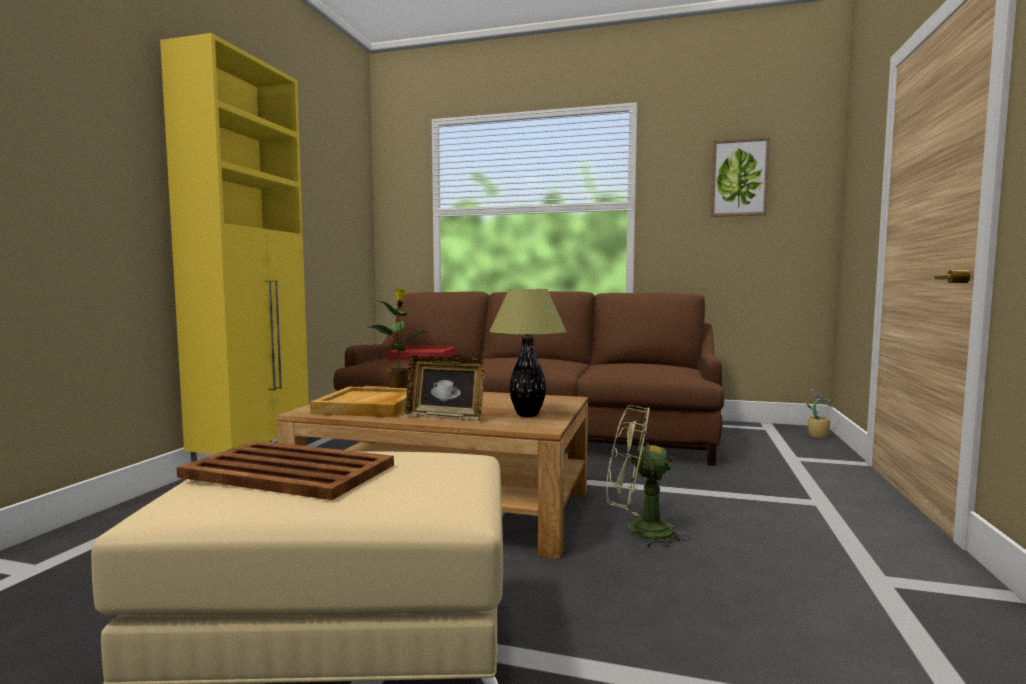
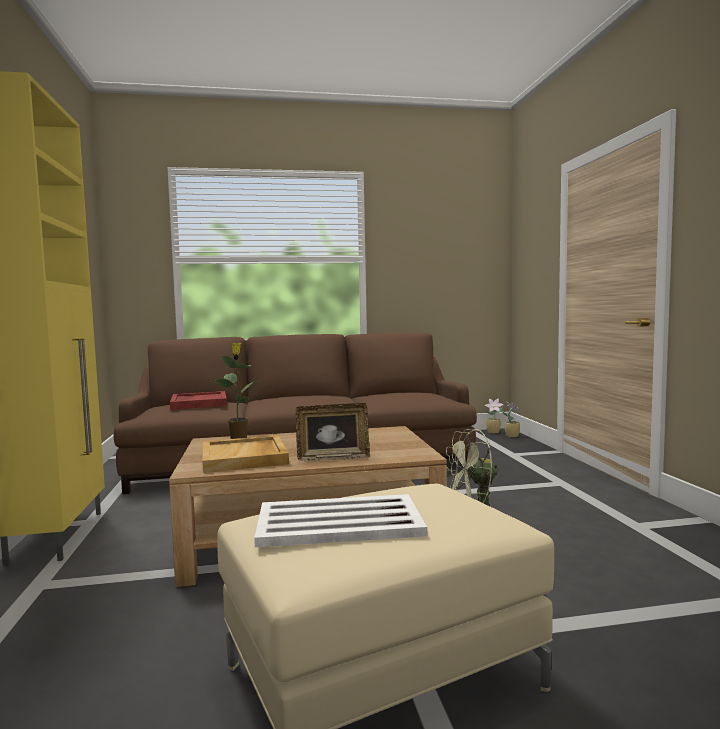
camera: 25 degrees left, 0 degrees up
(290, 471) = (341, 522): brown tray -> white tray
(527, 415) = (392, 447): table lamp -> none
(739, 178) = (443, 239): picture -> none
(797, 429) = (494, 432): none -> potted plant

